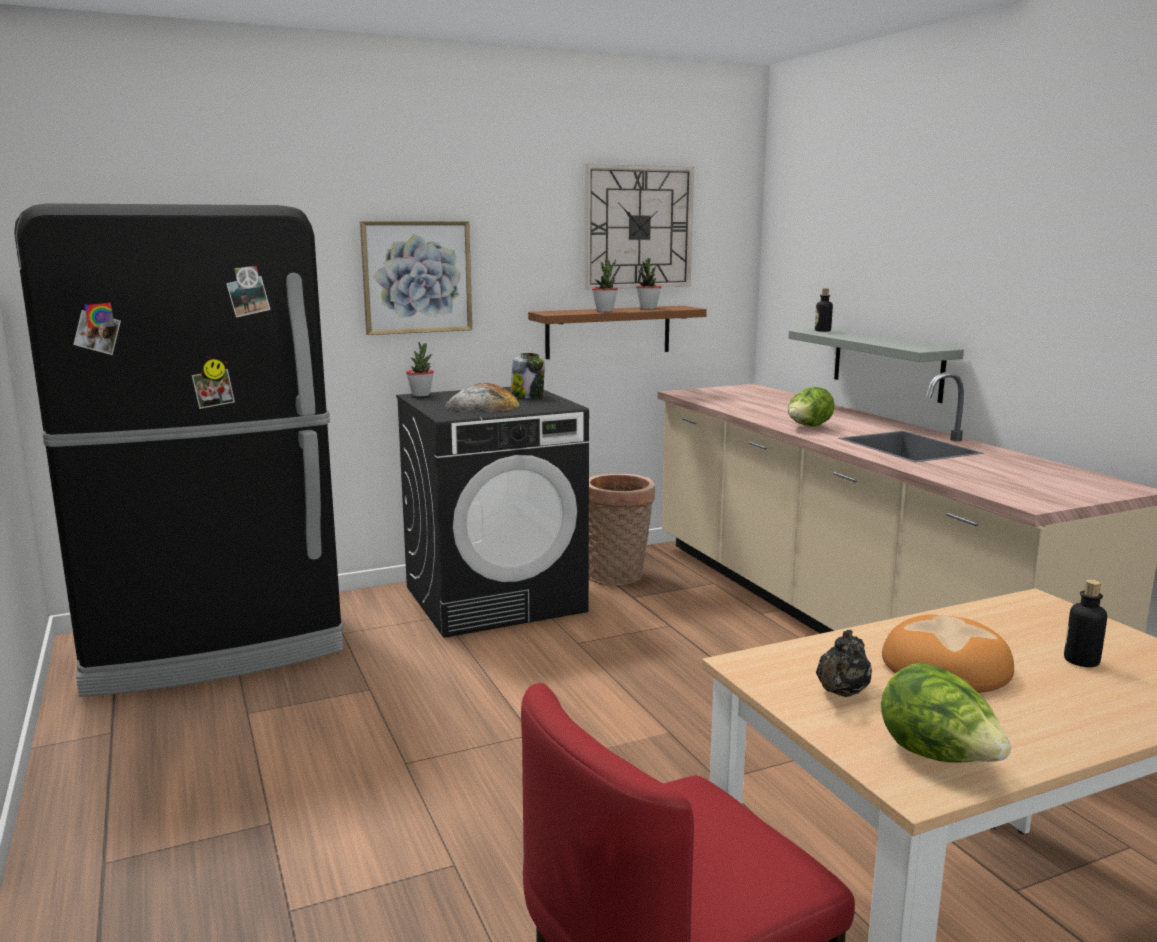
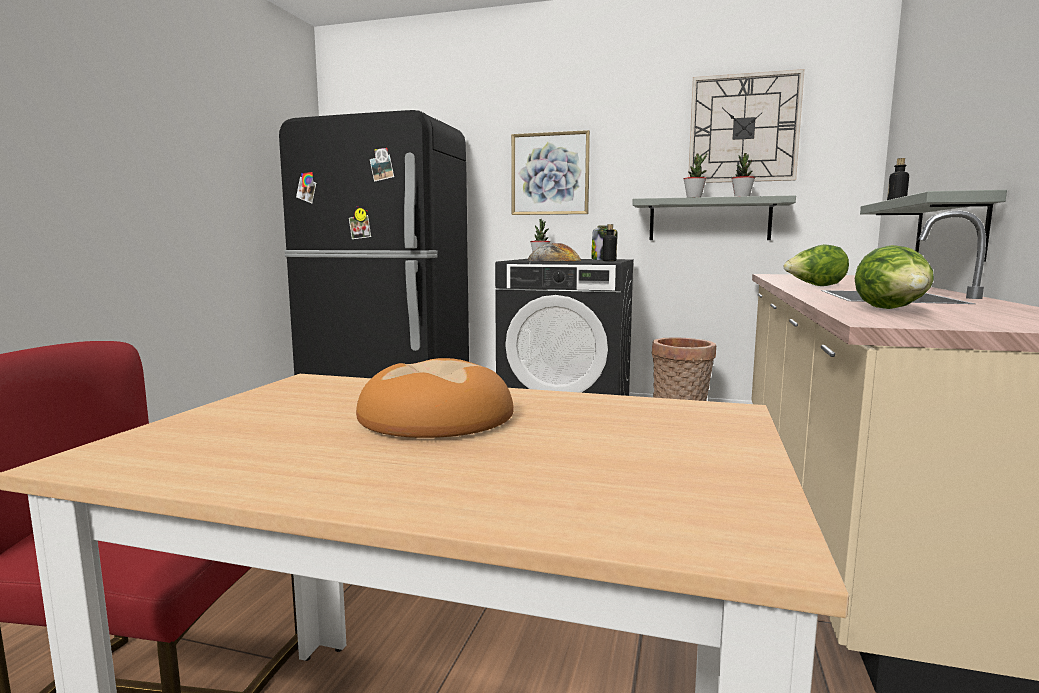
camera: 40 degrees right, 5 degrees down
(608, 332) = (709, 220): brown shelf -> grey shelf
(841, 693) = (295, 406): black teapot -> none
(938, 757) = (181, 452): lettuce -> lettuce (892, 310)
(1081, 661) = (593, 452): bottle -> bottle (609, 261)

